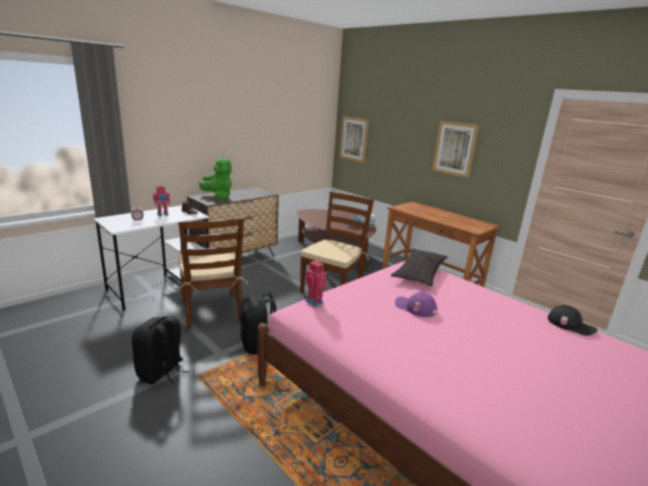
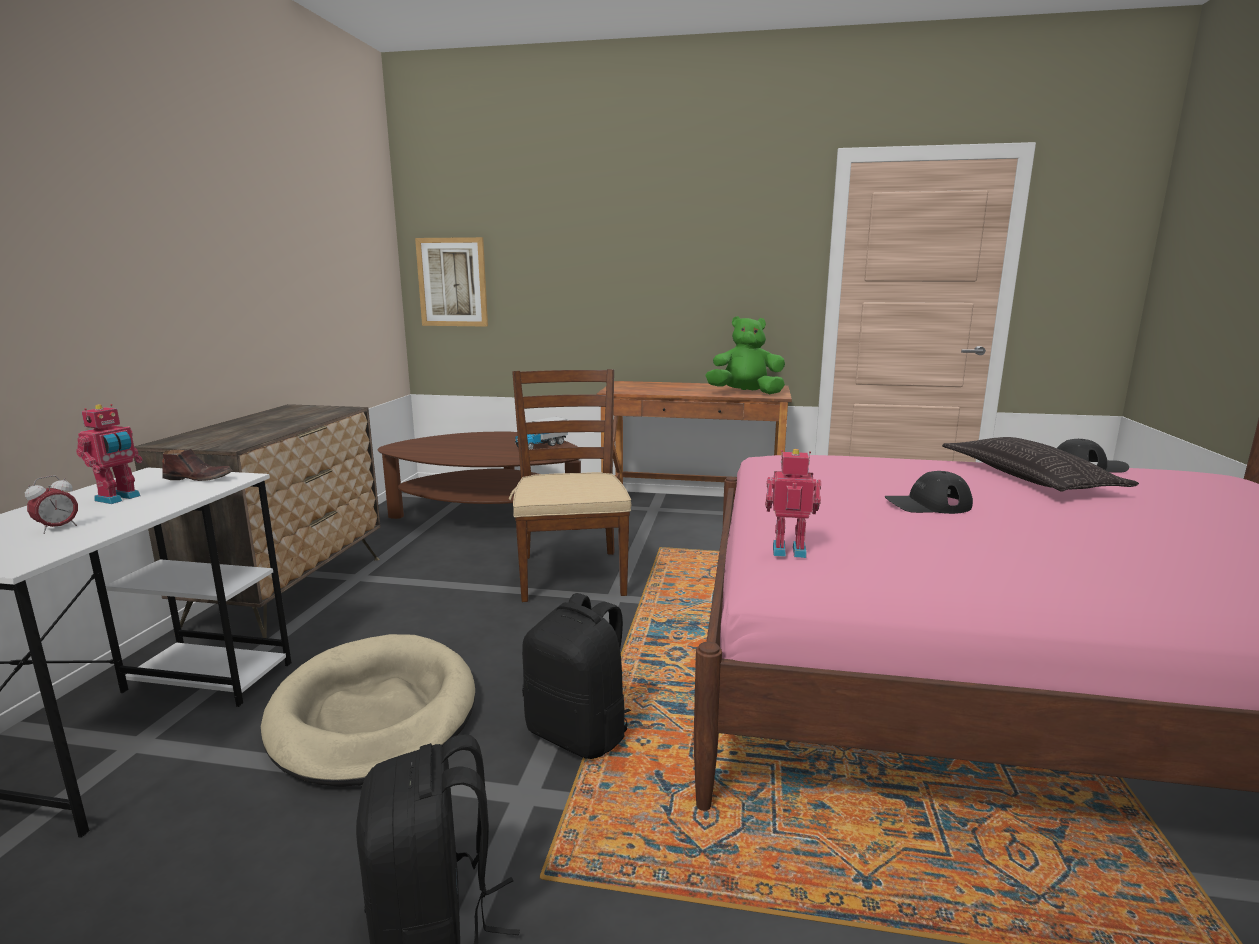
camera: 35 degrees left, 5 degrees down
(212, 310) = (374, 714): brown chair -> beige dog bed
(218, 197) = (232, 433): green plush toy -> green plush toy (745, 393)
(415, 307) = (927, 504): purple cap -> black cap
(419, 272) = (817, 462): pillow -> pillow (1028, 477)
(454, 148) = (681, 268): picture -> none

